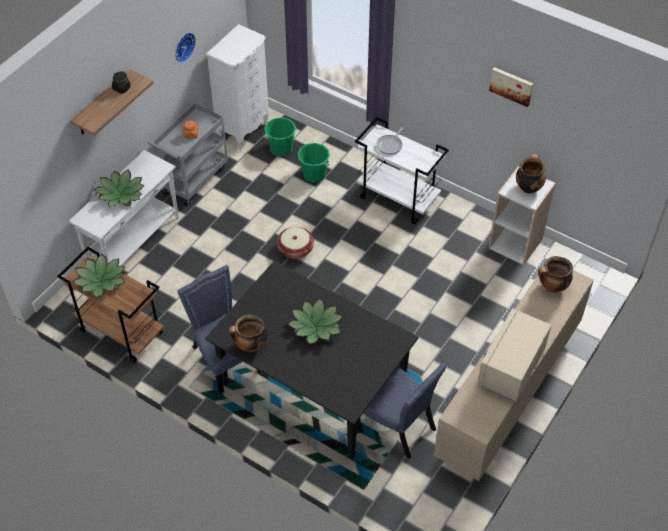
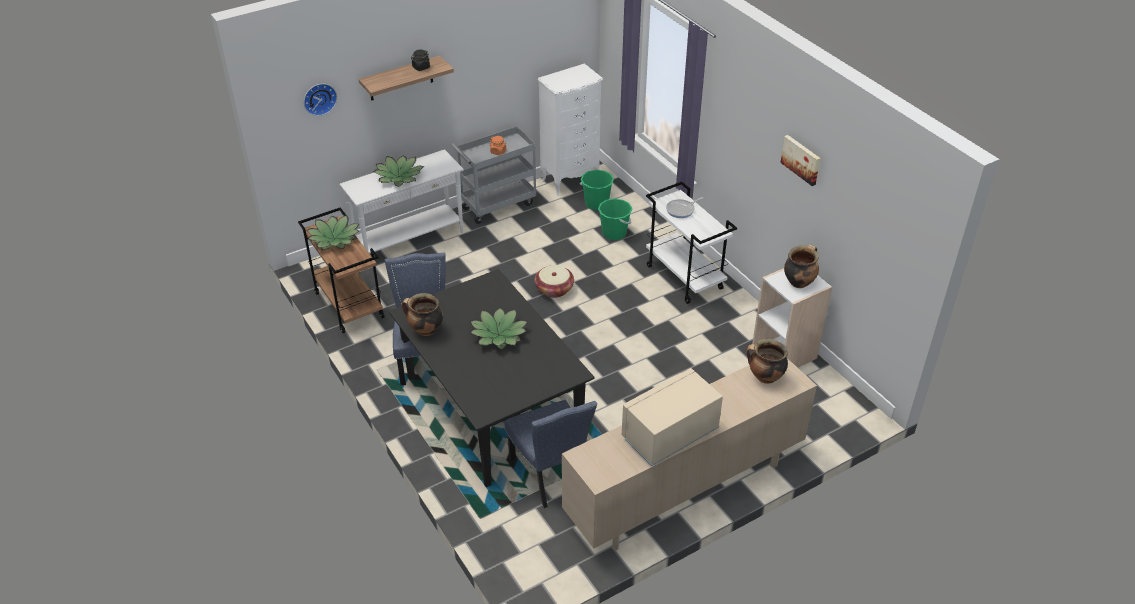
camera: 25 degrees right, 10 degrees down
(183, 46) = (511, 60): wall clock -> wall clock (319, 98)

